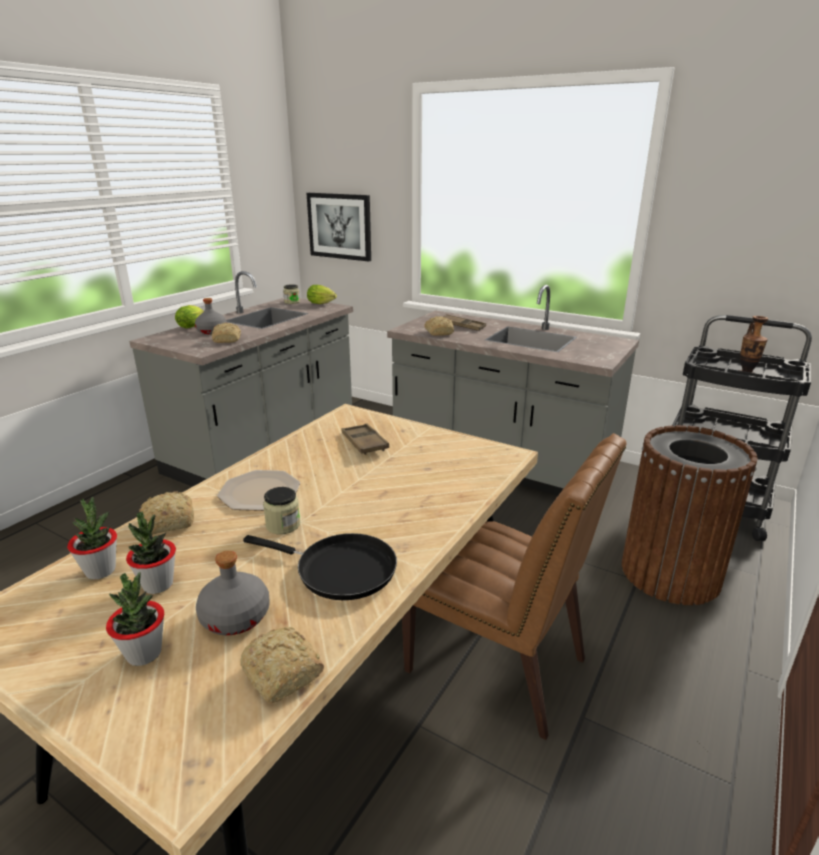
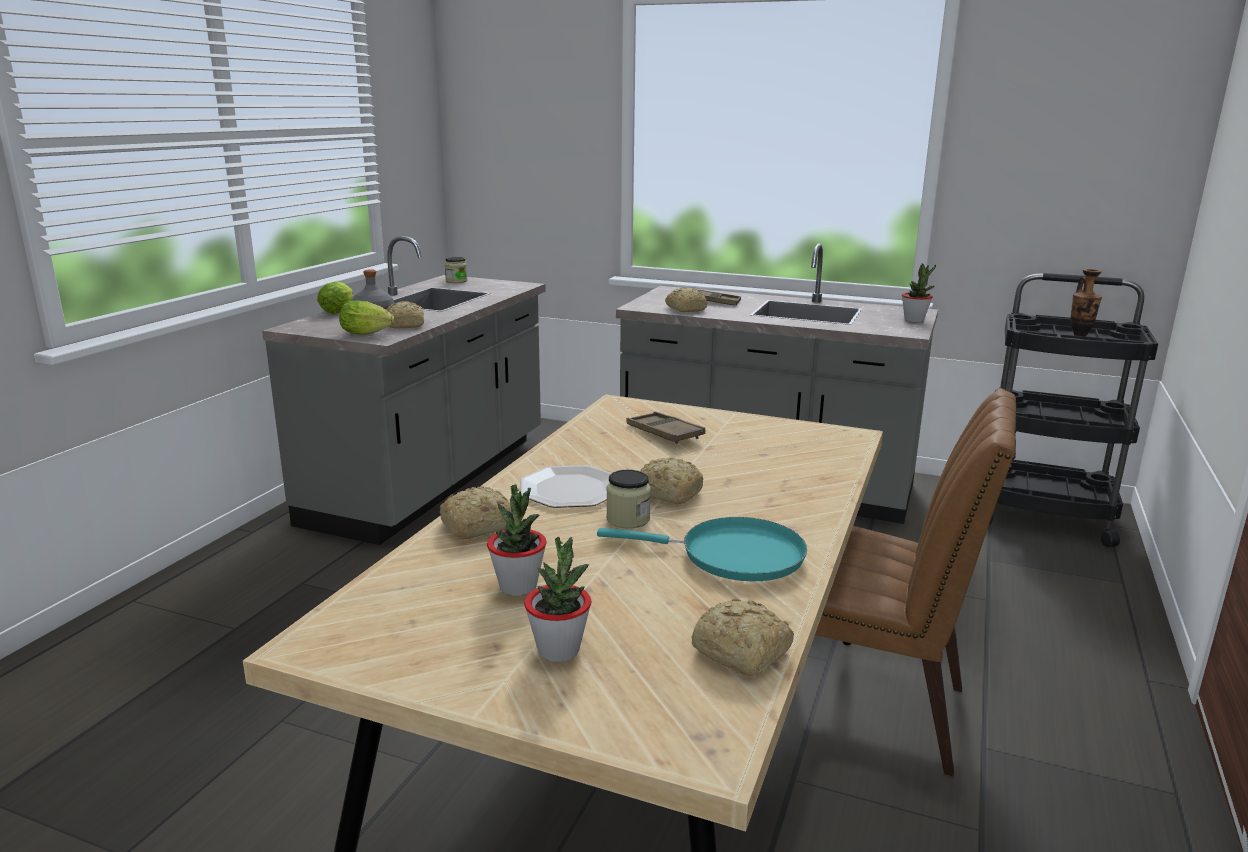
camera: 10 degrees left, 5 degrees down
(101, 571) = (430, 579): potted plant -> potted plant (914, 320)
(236, 617) = (643, 608): grey bottle -> none
(322, 304) = (501, 282): lettuce -> lettuce (369, 334)
(329, 501) = (667, 493): none -> bread
(340, 226) = (513, 178): picture -> none
(340, 570) = (733, 556): black frying pan -> turquoise frying pan
(670, 573) = (1023, 589): brown trash can -> none

